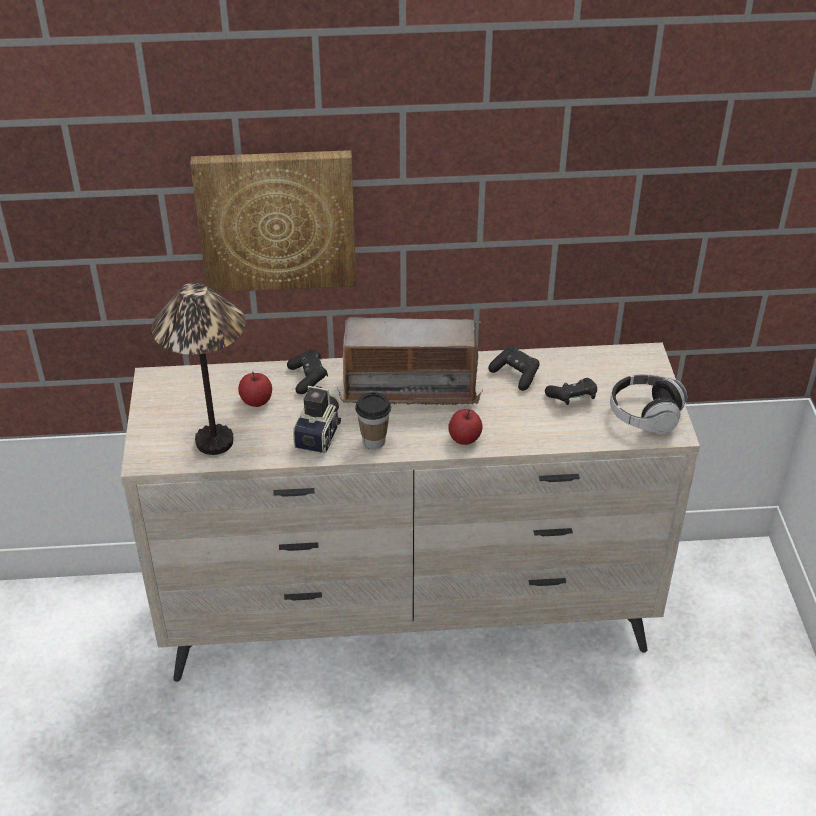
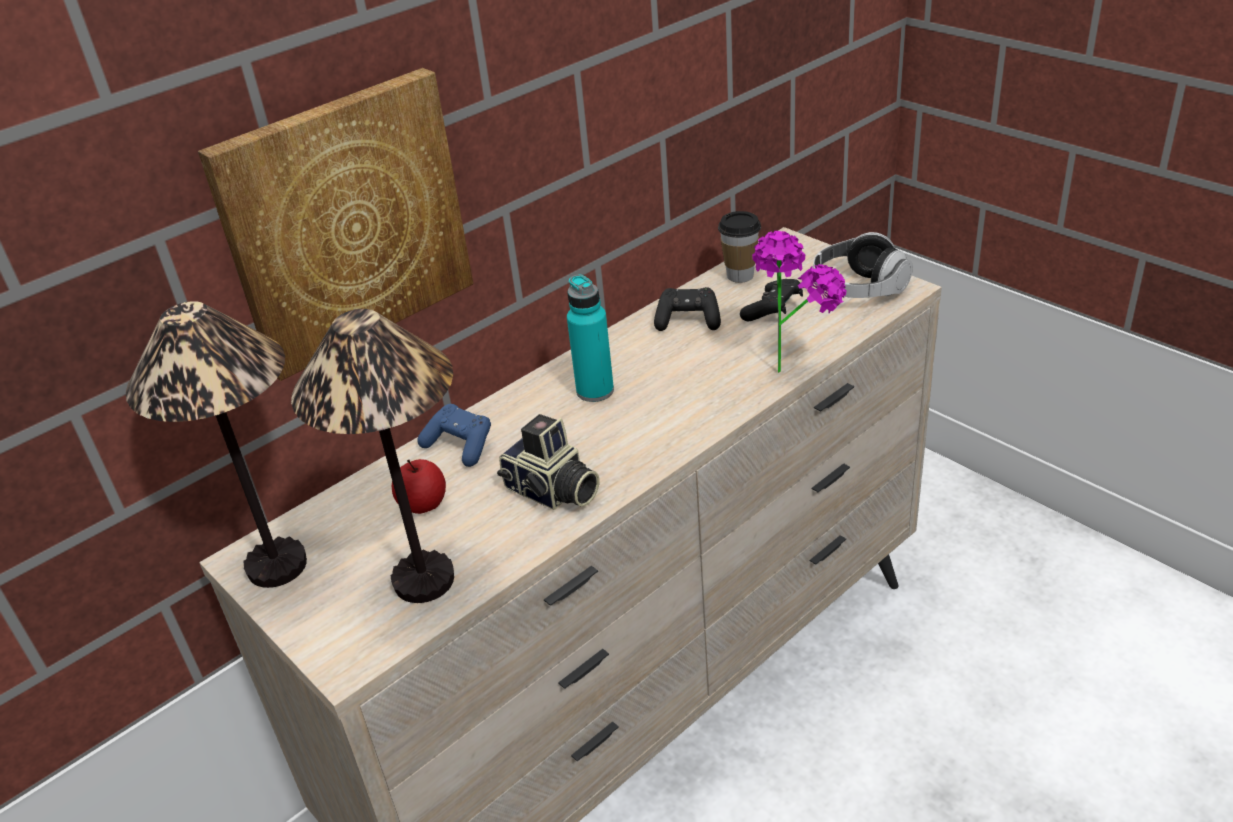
camera: 35 degrees left, 5 degrees down
(164, 392) = (278, 565): none -> table lamp
(308, 378) = (460, 445): black game controller -> blue game controller
(320, 434) = (551, 492): camera -> camera turned 150 degrees clockwise
(374, 441) = (625, 463): cup -> cup (740, 275)
(410, 388) = (595, 391): radio -> turquoise bottle
(464, 438) = (719, 403): apple -> none
(536, 438) = (790, 362): none -> potted plant

